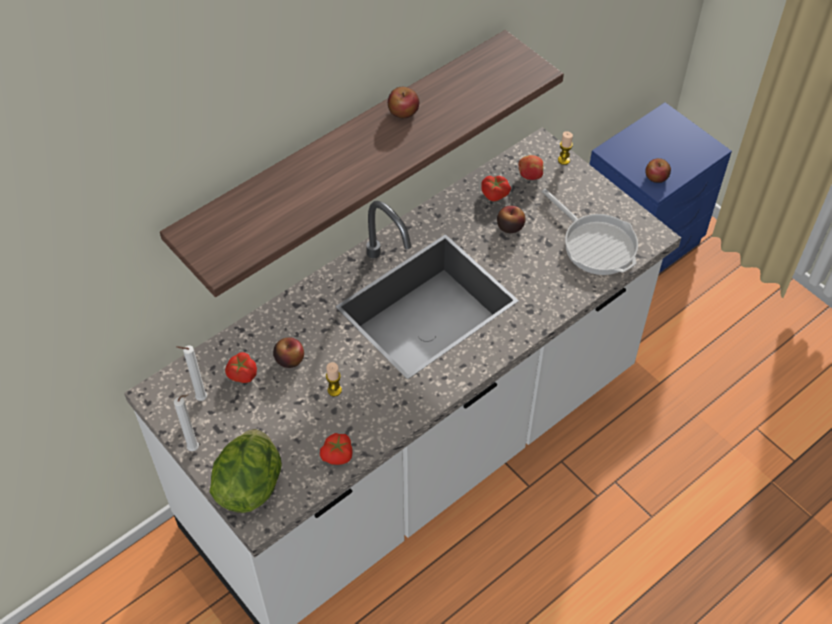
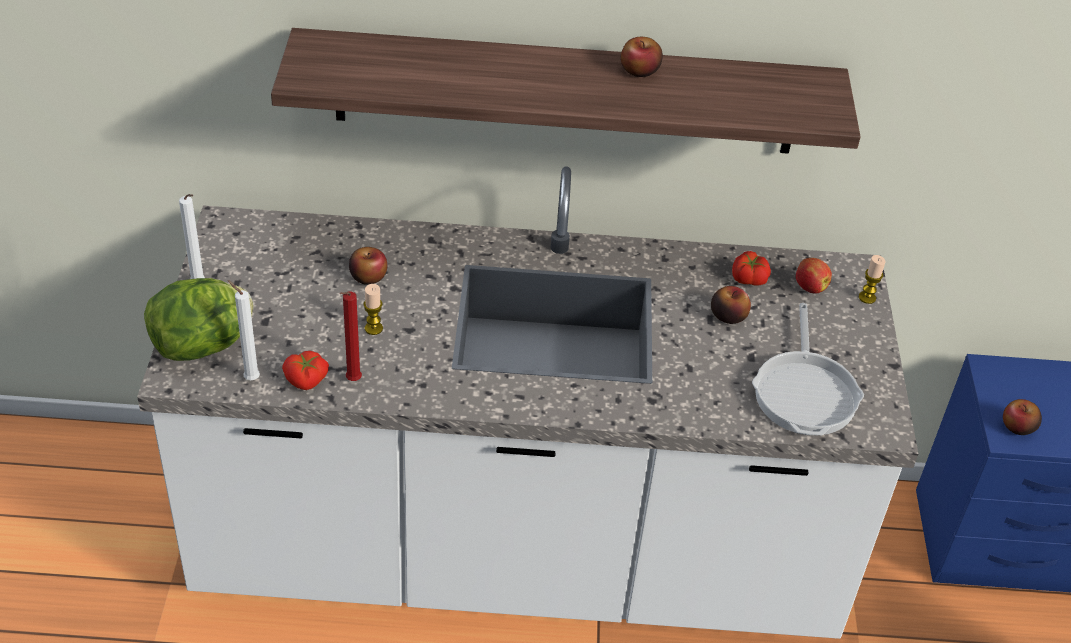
camera: 40 degrees right, 10 degrees down
(199, 399) = (254, 252): white candle -> white candle (249, 378)
(242, 374) = (312, 259): tomato -> none
(364, 433) = (352, 381): none -> red candle

